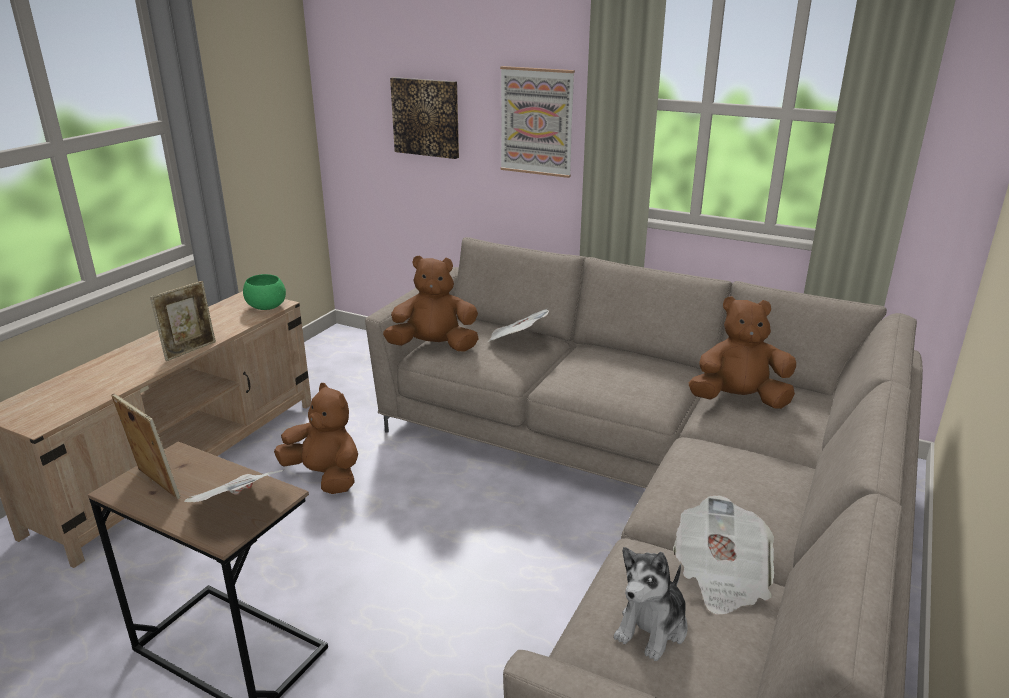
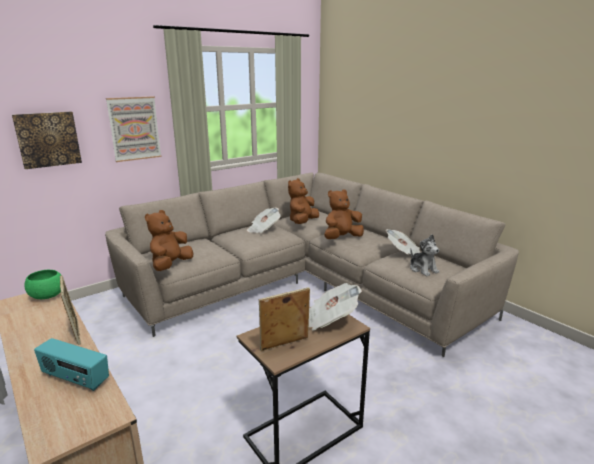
camera: 65 degrees left, 5 degrees down
(102, 383) = (75, 379): none -> radio
(325, 476) = (173, 368): brown plush toy -> brown plush toy (342, 238)
(517, 340) = (197, 245): newspaper -> newspaper (263, 229)

